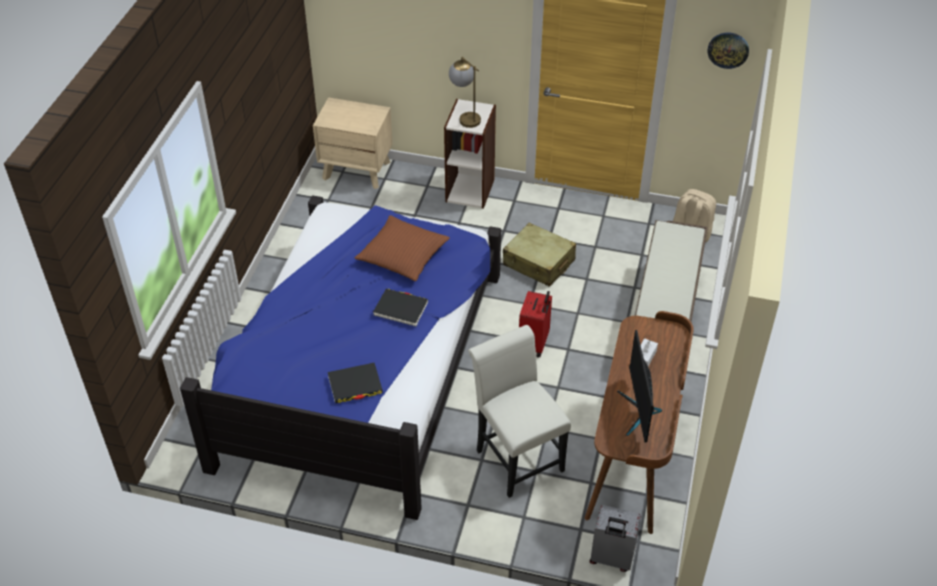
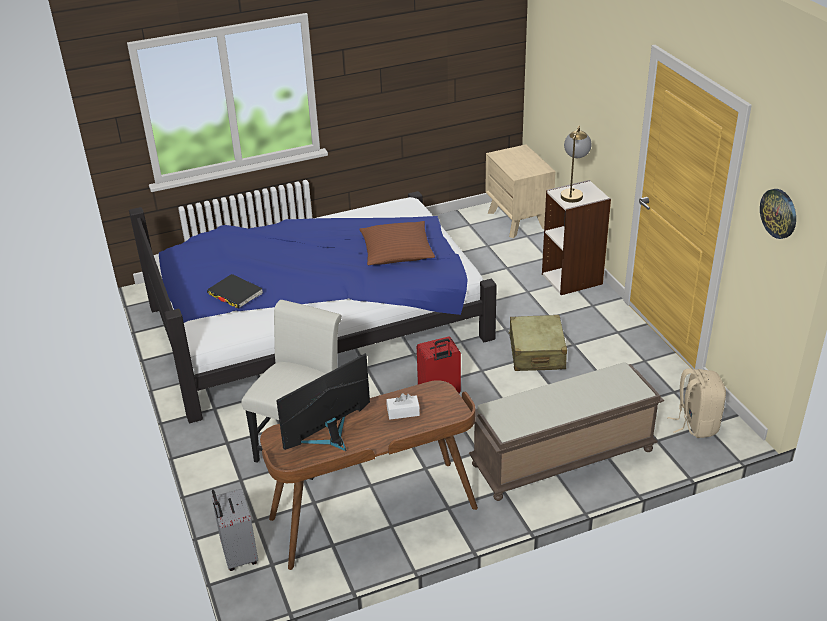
camera: 55 degrees right, 10 degrees down
(401, 309) = (336, 276): black book -> none

